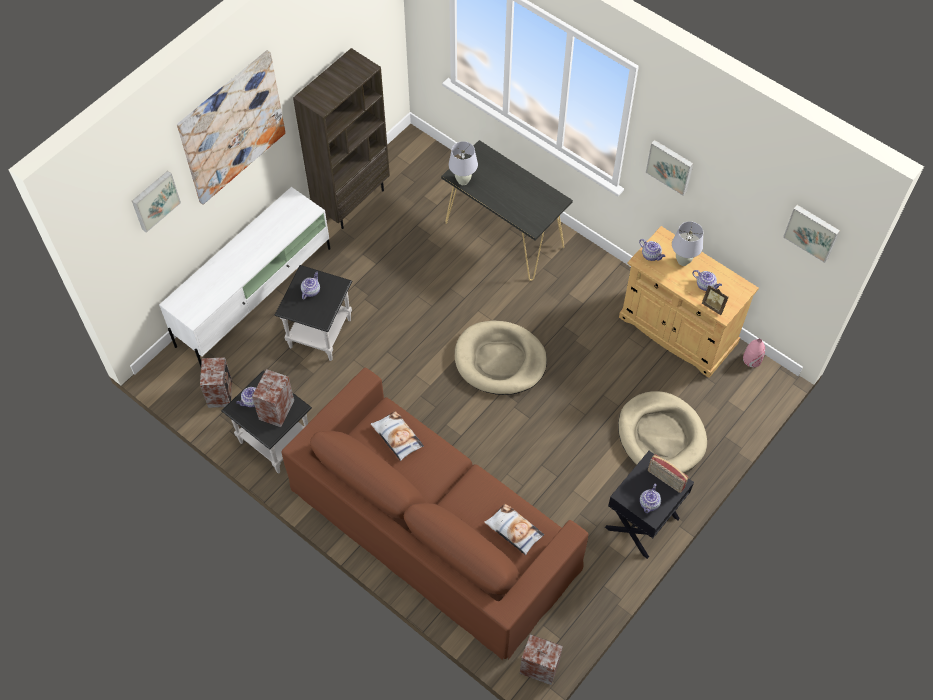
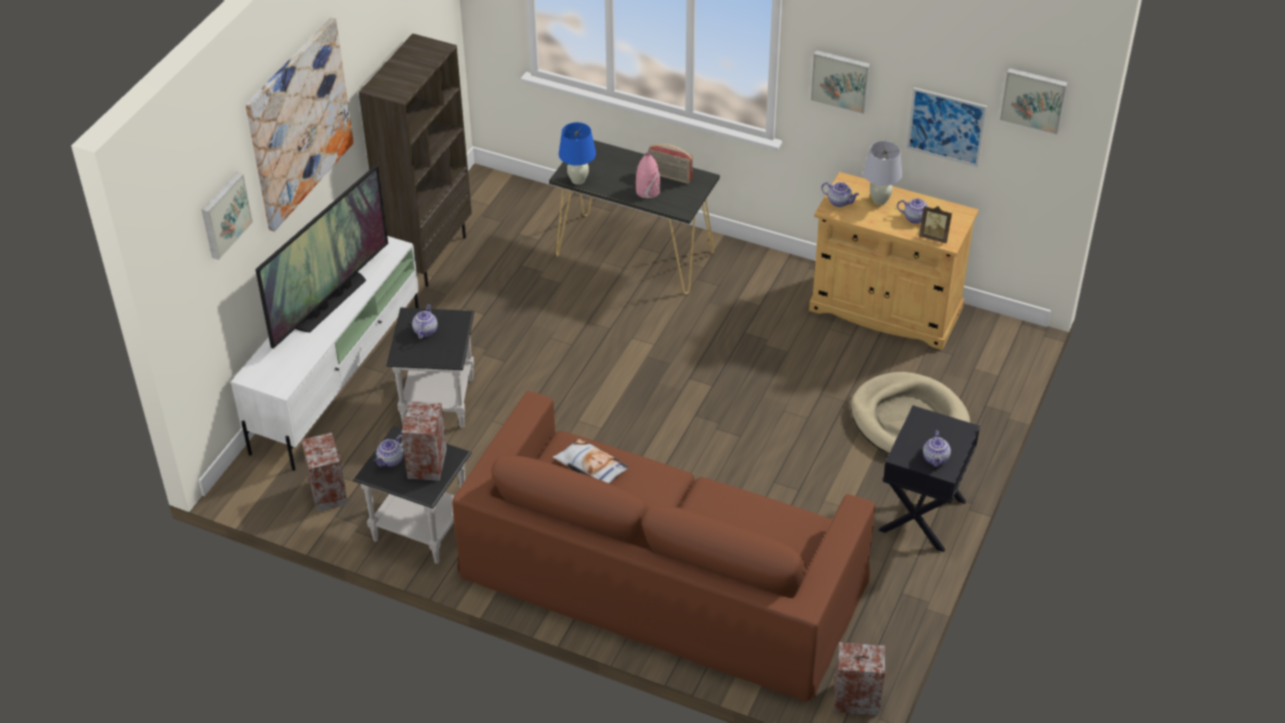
camera: 15 degrees left, 15 degrees down
(249, 250) = (330, 302): none -> television
(463, 181) = (578, 180): white table lamp -> blue table lamp
(500, 360) = (679, 383): beige dog bed -> none
(513, 531) = (777, 533): pillow -> none
(665, 479) = (945, 430): radio -> radio (669, 176)
(743, 225) = (946, 127): none -> picture
(752, 359) = (985, 321): pink vase -> pink vase (647, 191)

